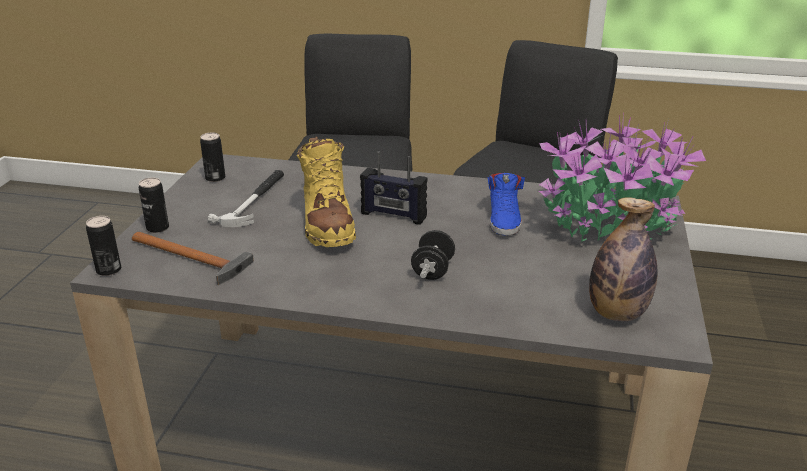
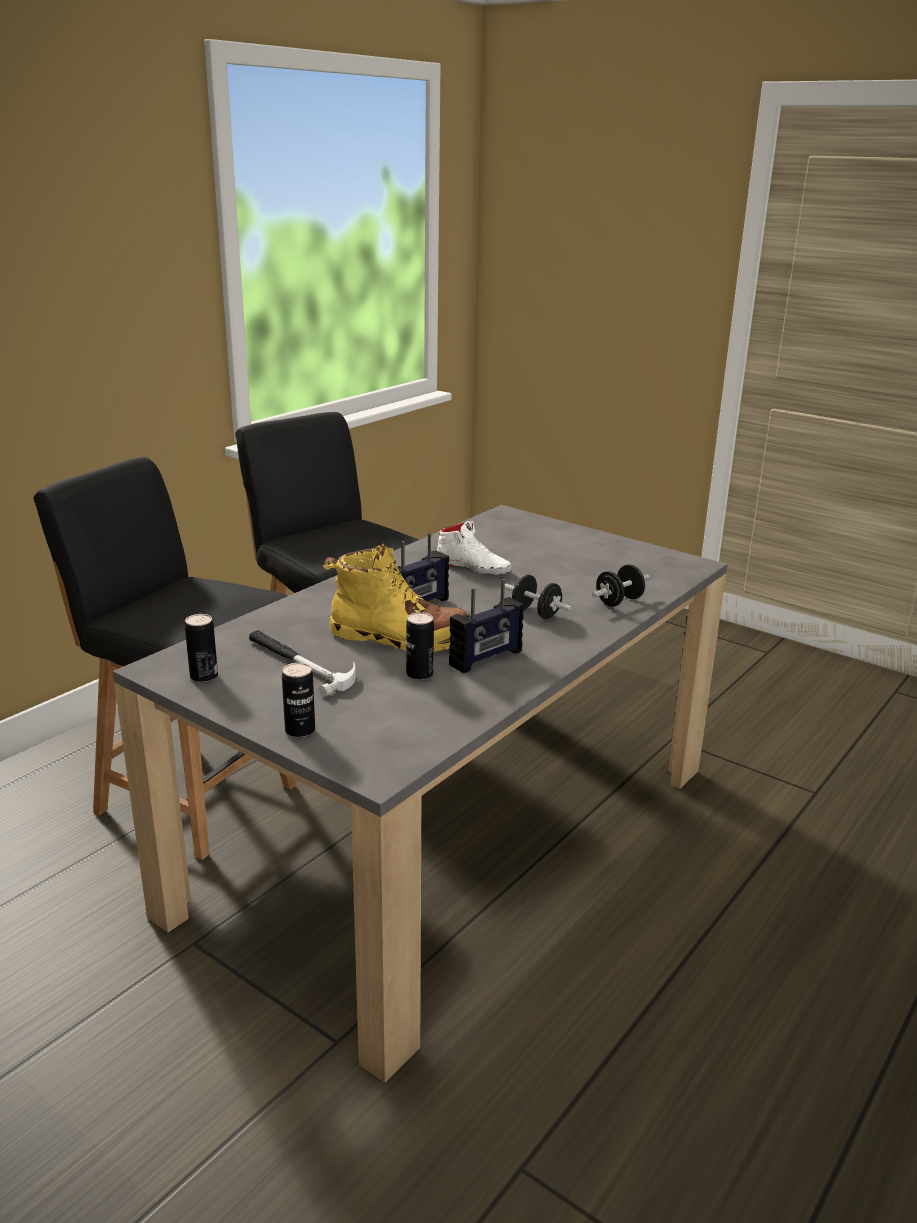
camera: 65 degrees left, 5 degrees down
(109, 270) = (377, 774): can -> can (419, 674)
(191, 258) = (400, 719): hammer -> none
(319, 268) = (486, 658): none -> radio
(504, 218) = (473, 566): blue shoe -> white shoe
(508, 309) = (619, 601): none -> black dumbbell
(611, 224) = (524, 536): potted plant -> none
(617, 313) = (651, 570): bottle -> none

